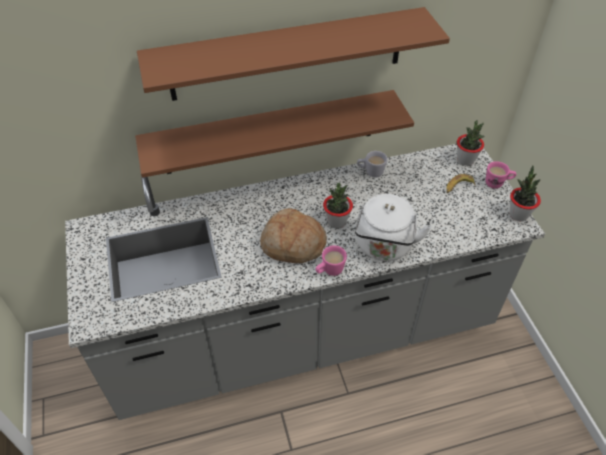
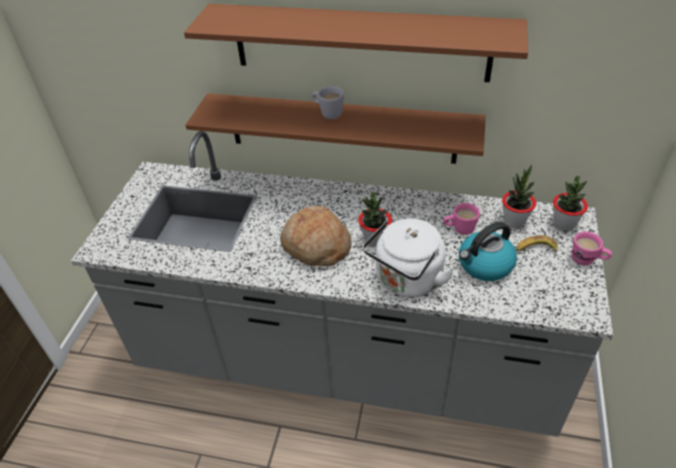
camera: 30 degrees right, 5 degrees down
(329, 271) = (333, 283): pink mug -> pink mug (459, 229)
(370, 172) = (444, 204): white mug -> white mug (327, 113)
(432, 213) = (484, 265): none -> kettle
(518, 214) = (591, 302): potted plant -> potted plant (514, 221)

